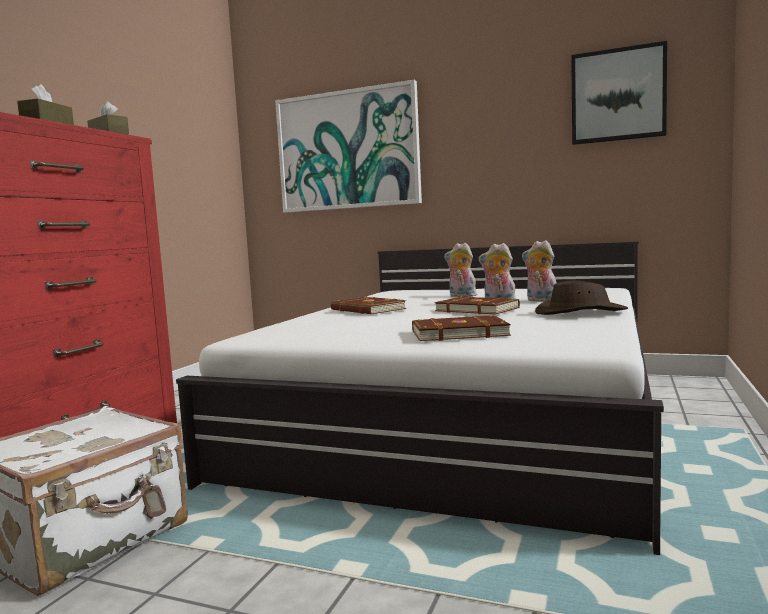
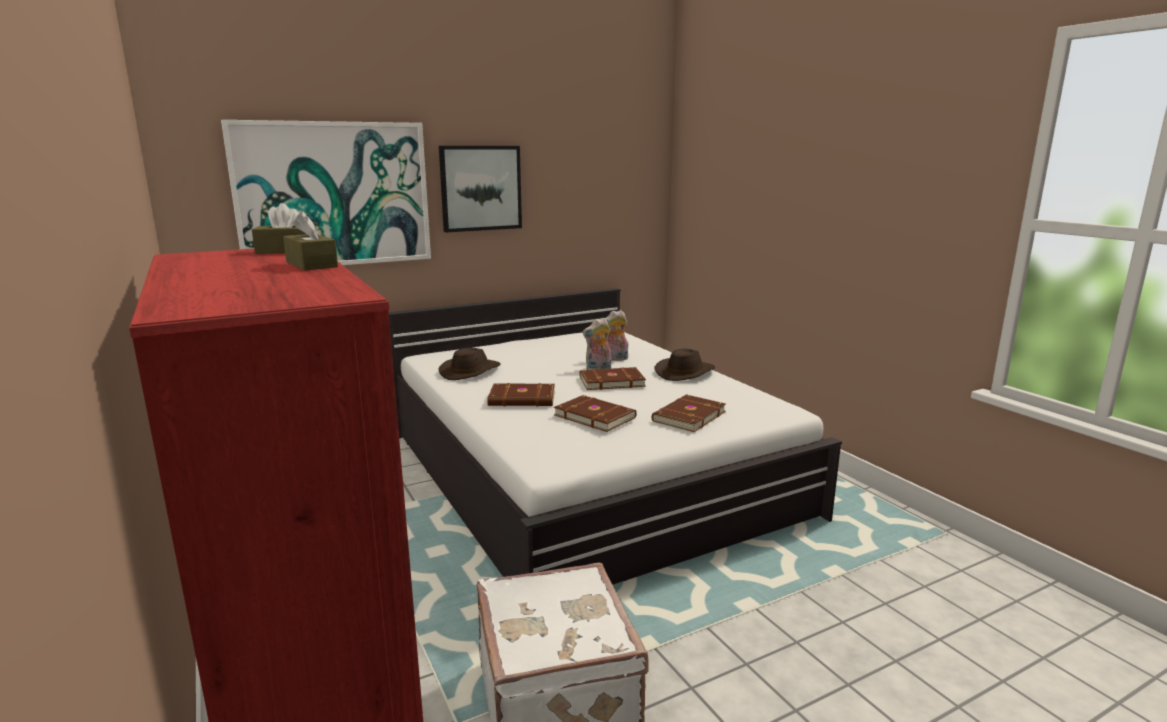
camera: 50 degrees left, 10 degrees up
(376, 321) = (595, 416): none -> brown book
(394, 297) = (470, 371): none -> brown hat
(461, 296) = (530, 360): plush toy -> none
(618, 95) = (601, 164): picture -> picture (480, 188)

